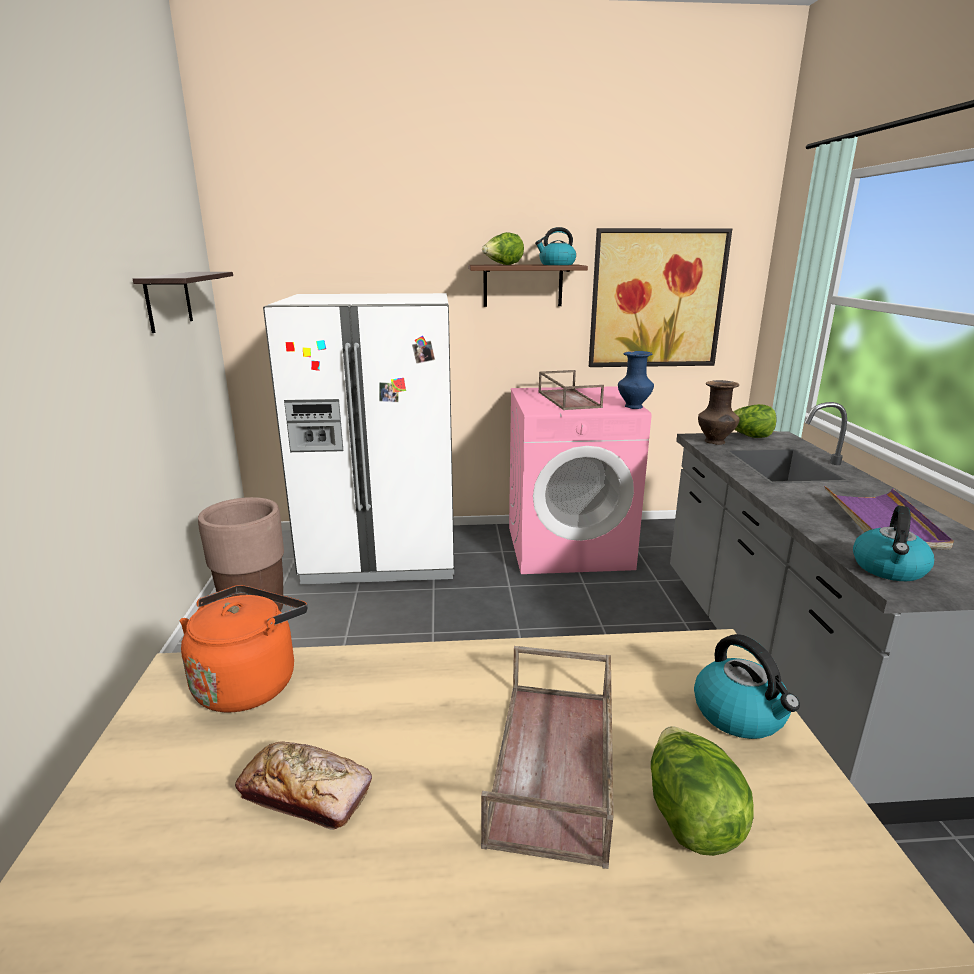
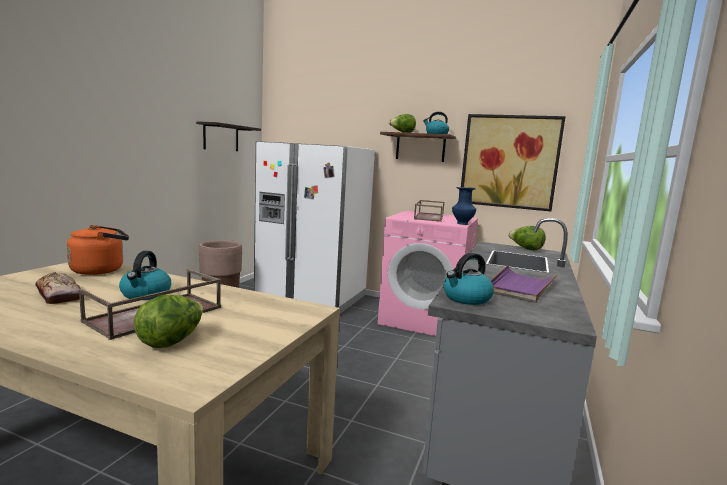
camera: 25 degrees right, 10 degrees down
(715, 442) = (494, 247): brown vase -> none
(740, 714) = (270, 327): kettle -> kettle (146, 294)

